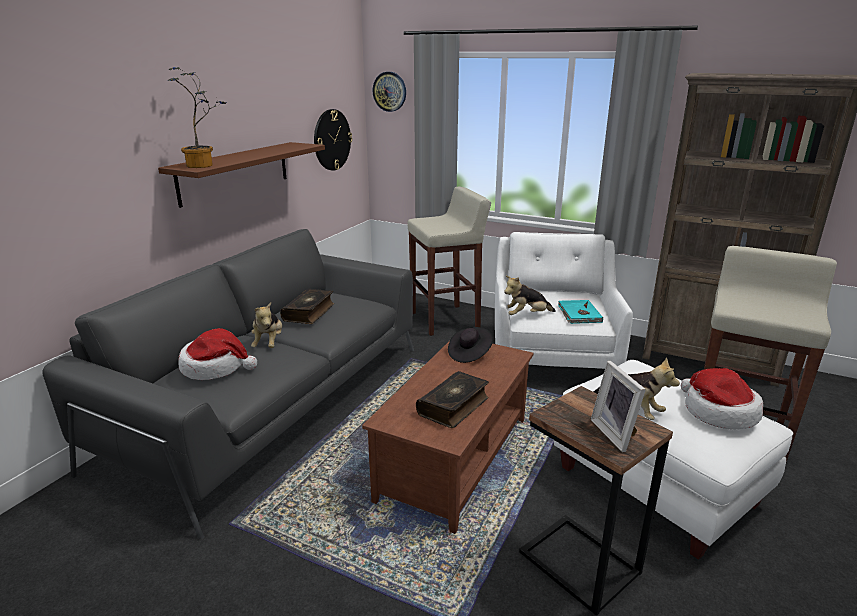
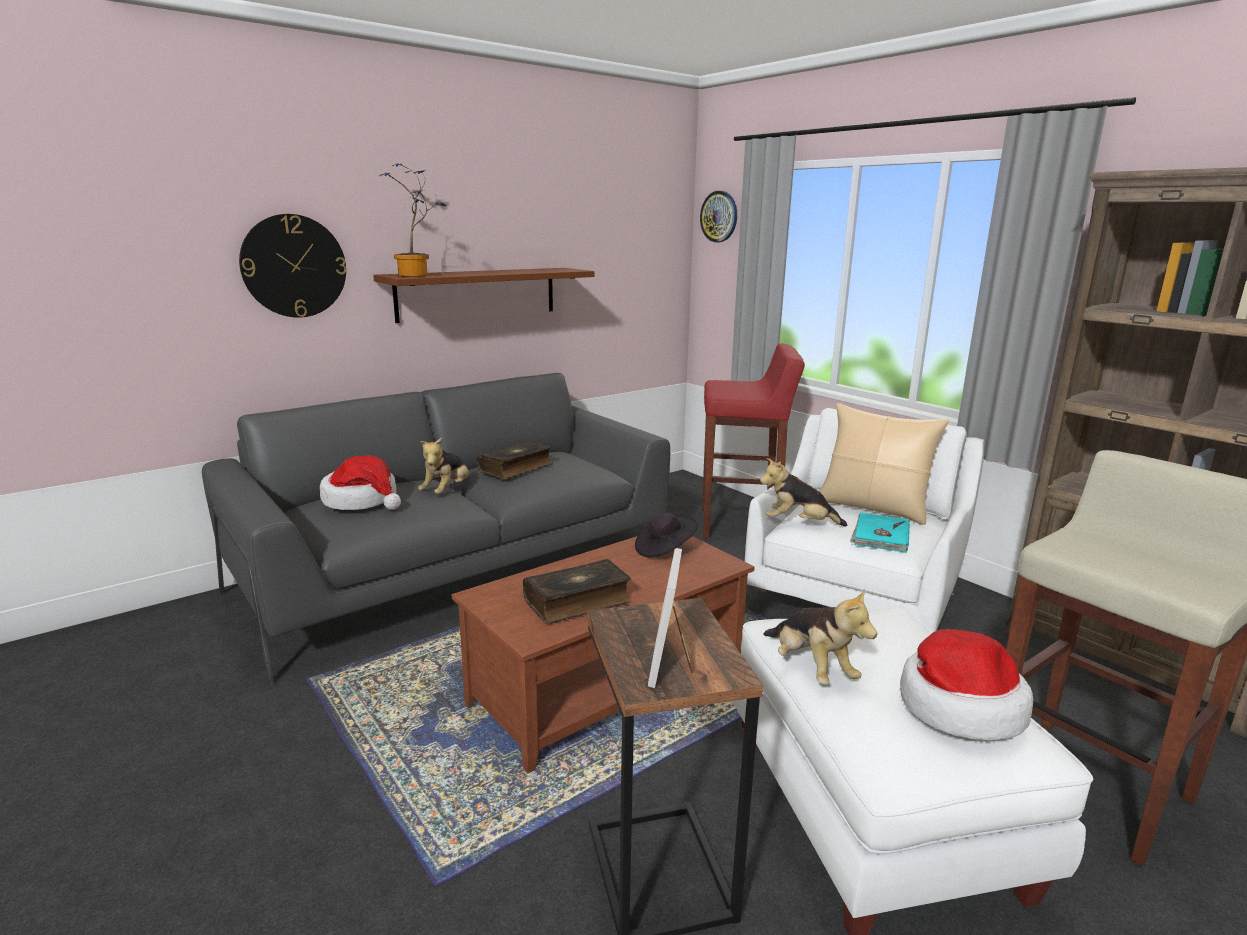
camera: 25 degrees right, 5 degrees down
(332, 140) = (631, 272): wall clock -> wall clock (294, 266)
(446, 320) = (741, 525): beige stool -> red stool
(558, 295) = (873, 508): none -> beige pillow

